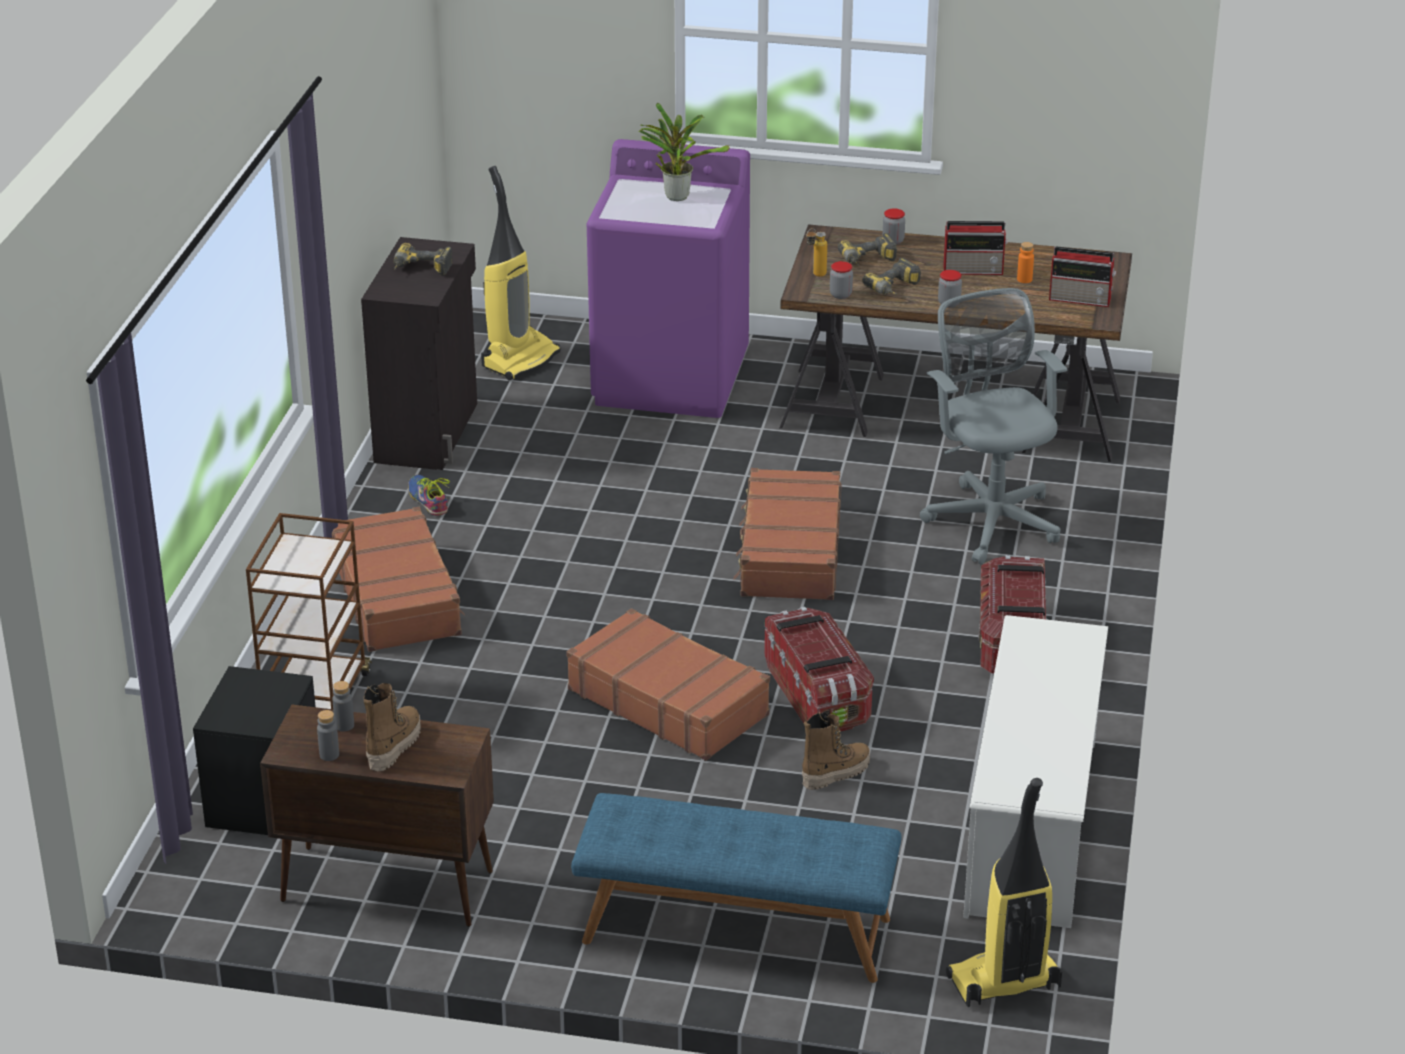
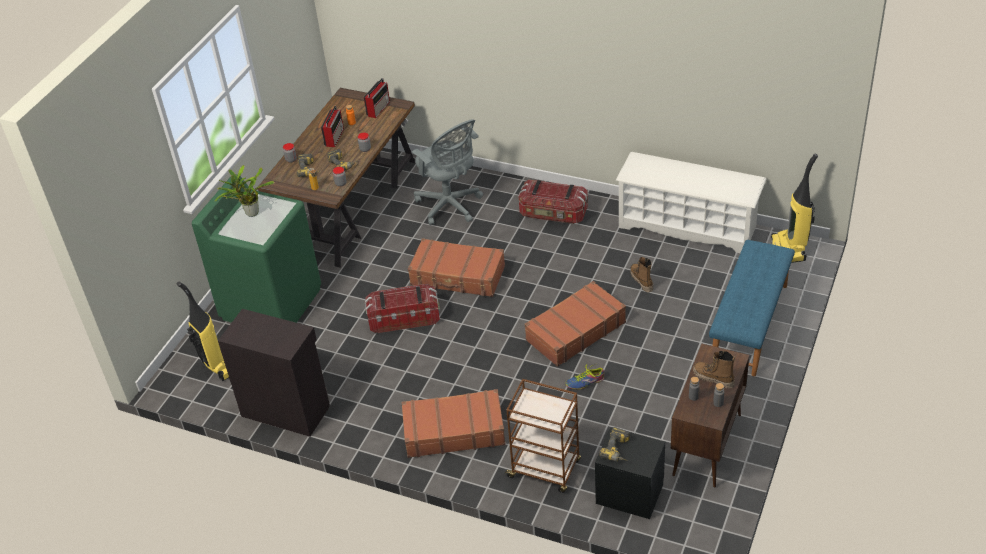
camera: 75 degrees left, 10 degrees up
(420, 270) = (265, 332): power drill -> power drill (618, 451)
(428, 500) = (359, 413): shoe -> shoe (585, 382)
(671, 379) = (272, 303): purple washing machine -> green washing machine
(817, 696) = (581, 280): storage box -> storage box (404, 318)
(991, 518) = (450, 206): grey office chair -> grey office chair turned 120 degrees counterclockwise

